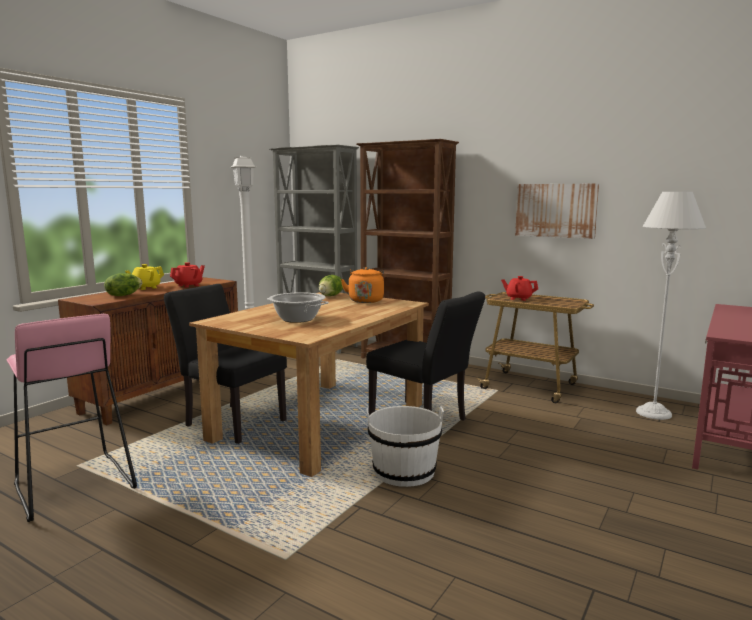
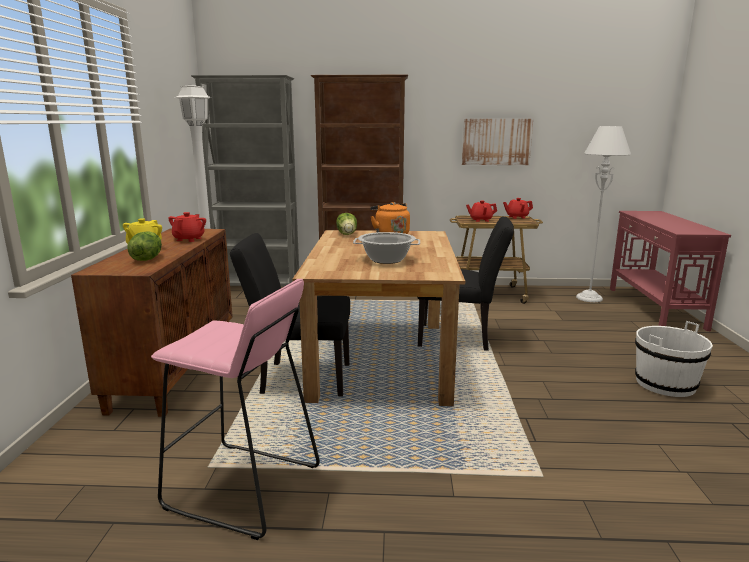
camera: 30 degrees left, 5 degrees up
(404, 472) = (510, 381): white bucket -> white bucket (665, 384)
(569, 299) = (516, 217): none -> red teapot

